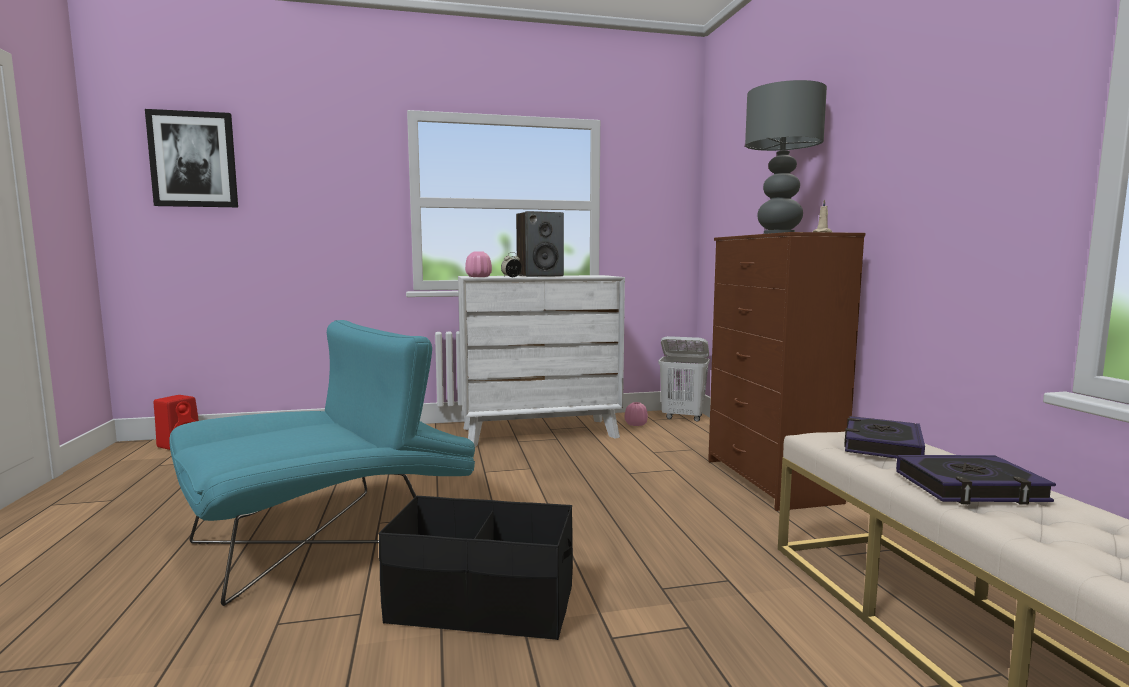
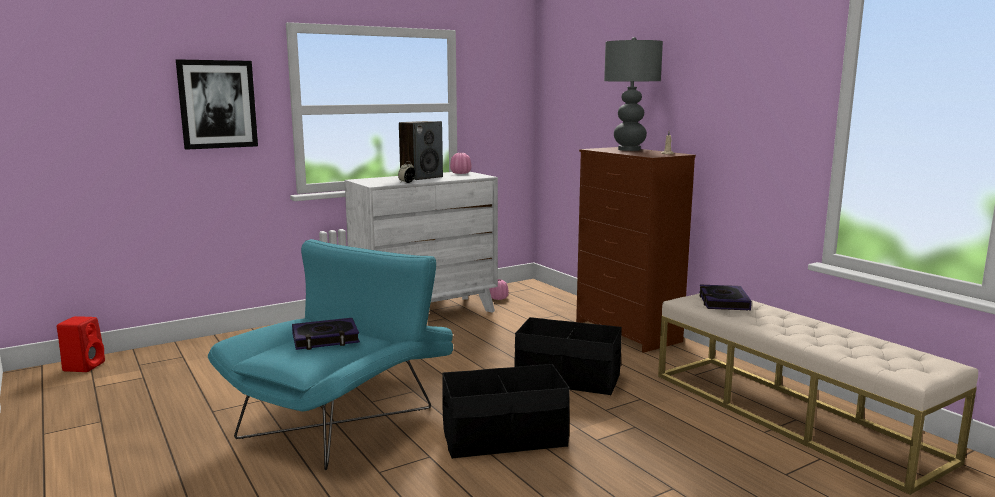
camera: 20 degrees left, 5 degrees up
(193, 159) = (74, 75): picture -> picture (217, 104)
(479, 277) = (377, 183): pink vase -> pink vase (460, 173)
(641, 532) = (567, 379): none -> black storage box
(683, 417) = (531, 288): white laundry basket -> none
(969, 487) = (779, 322): book -> book (325, 339)

